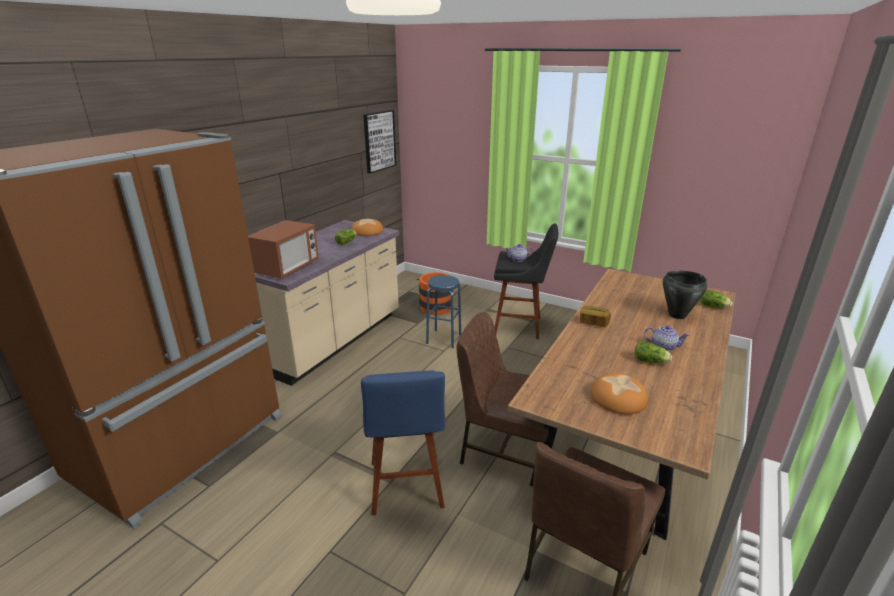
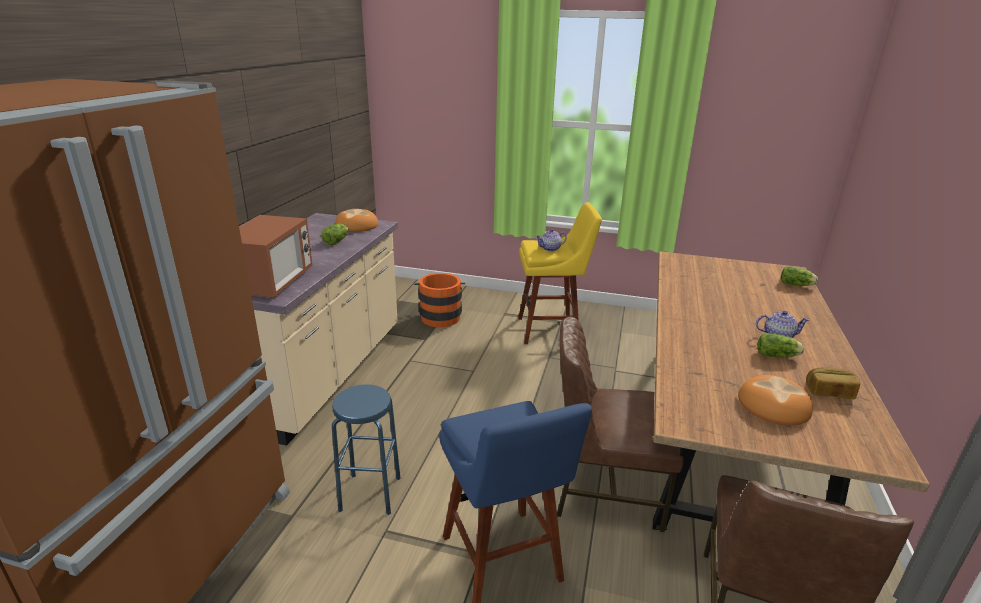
camera: 15 degrees left, 0 degrees up
(379, 141) = (348, 107): picture -> none
(444, 339) = (467, 356): blue stool -> blue stool (370, 494)
(520, 326) = (552, 330): black stool -> yellow stool
(593, 323) = (686, 316): bread -> bread (829, 392)
(676, 315) = (766, 298): black cooking pot -> none

